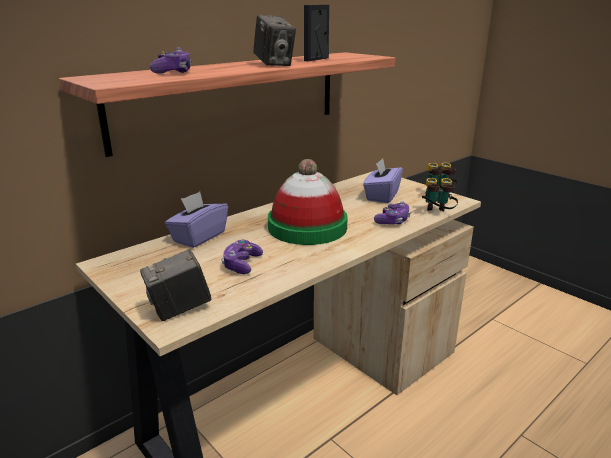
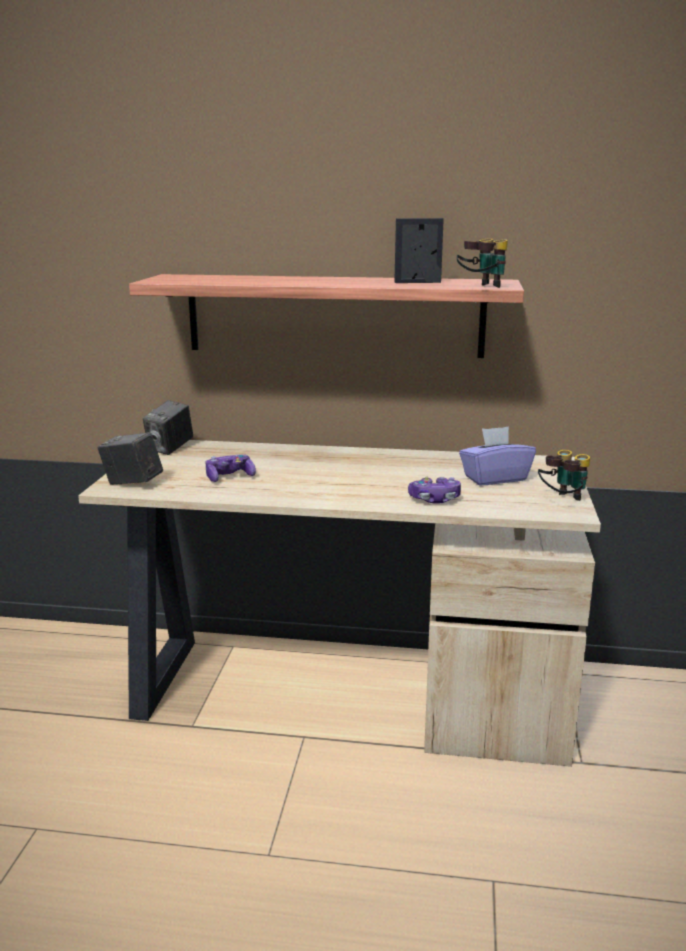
camera: 50 degrees right, 5 degrees down
(173, 72) = (235, 279): game controller -> none
(198, 237) = (252, 450): purple tissue box -> none
(274, 64) = (344, 282): camera -> camera (170, 449)
(307, 227) = (345, 474): hat -> none
(436, 214) = (500, 512): binoculars -> binoculars (481, 287)

